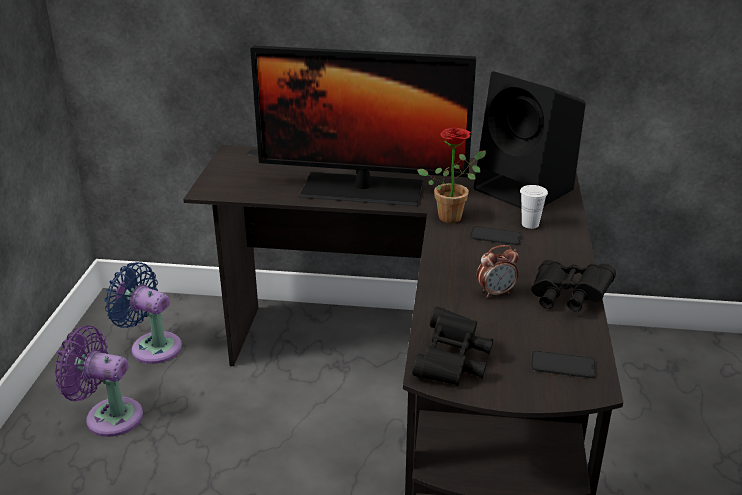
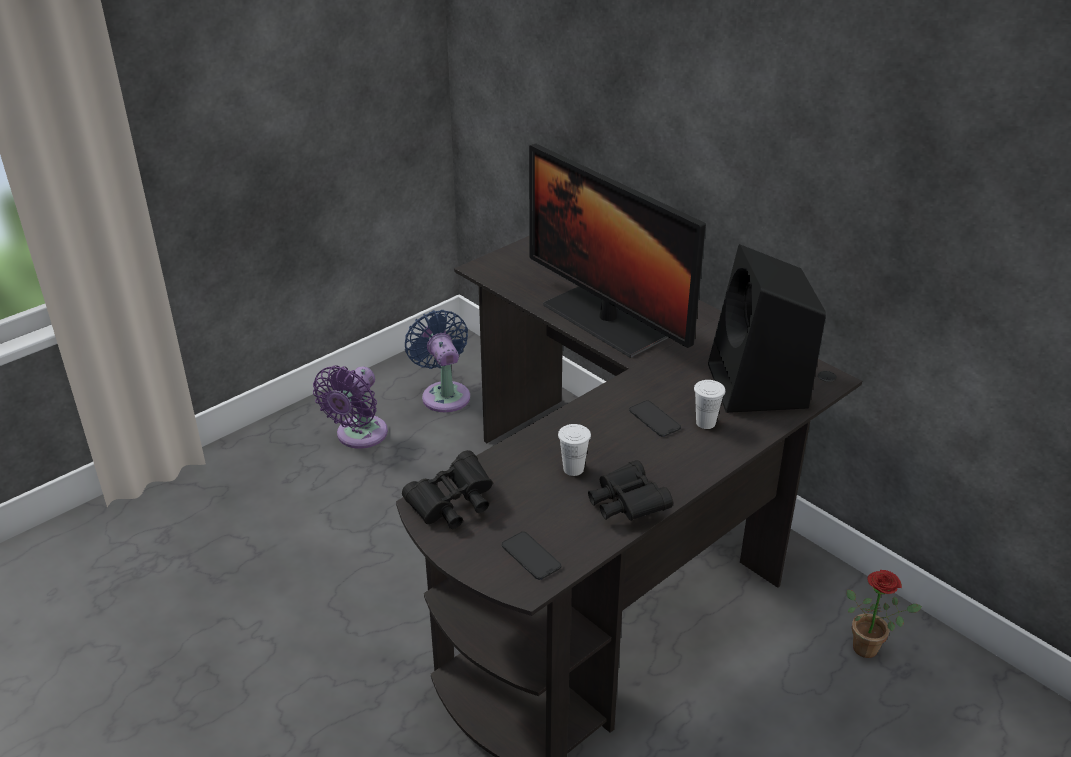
camera: 40 degrees right, 5 degrees up
(108, 416) = (359, 436): purple fan -> purple fan turned 120 degrees counterclockwise
(453, 215) = (647, 381): potted plant -> potted plant (870, 647)
(496, 293) = (573, 469): alarm clock -> white cup

